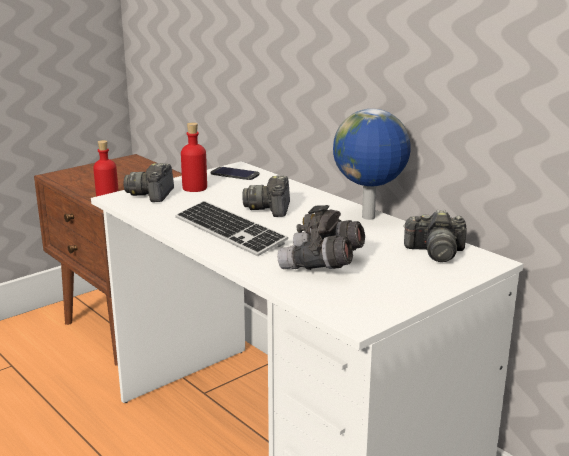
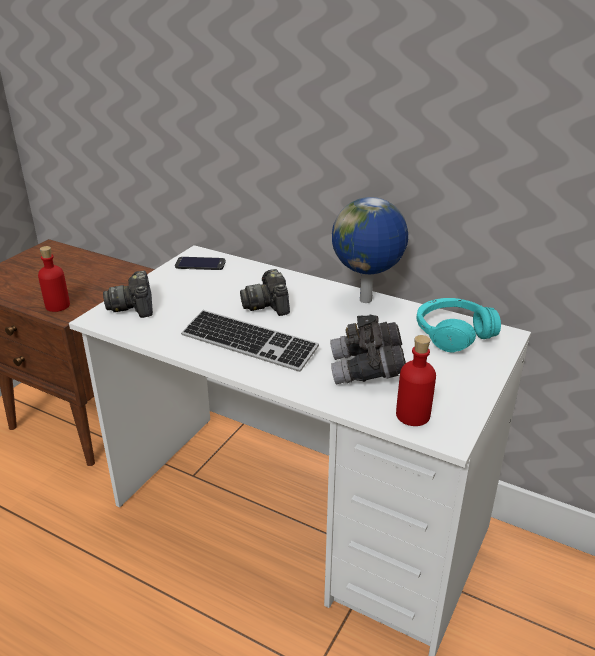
camera: 20 degrees left, 10 degrees up
(194, 188) = (172, 290): red bottle -> red bottle (413, 415)
(435, 252) = (453, 333): camera -> turquoise headphones

